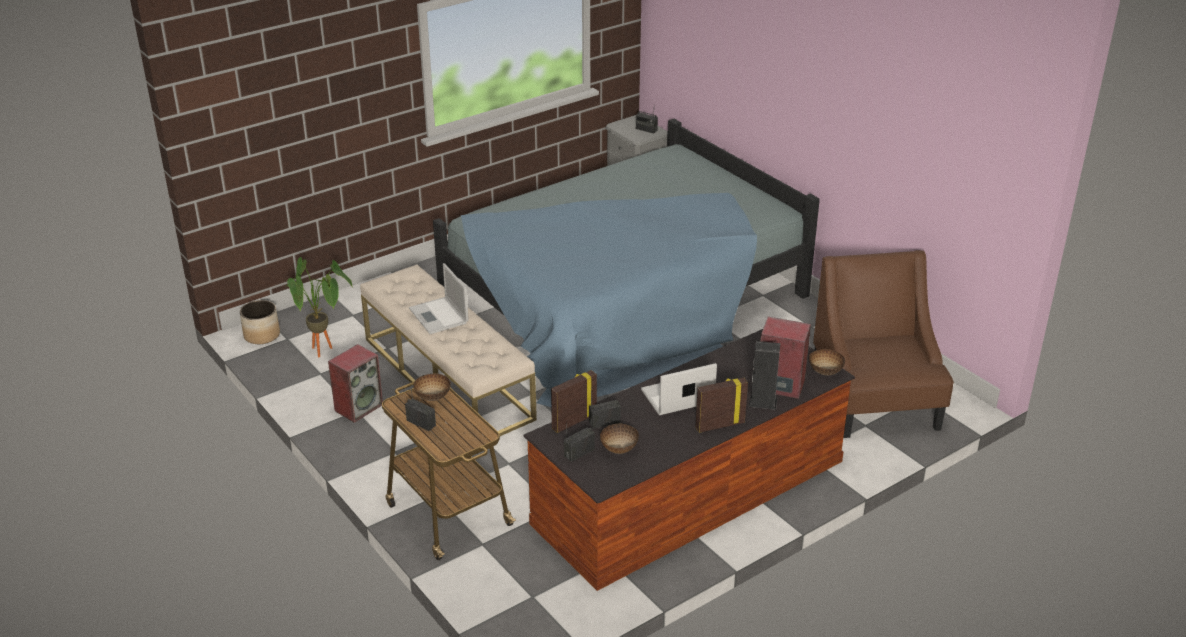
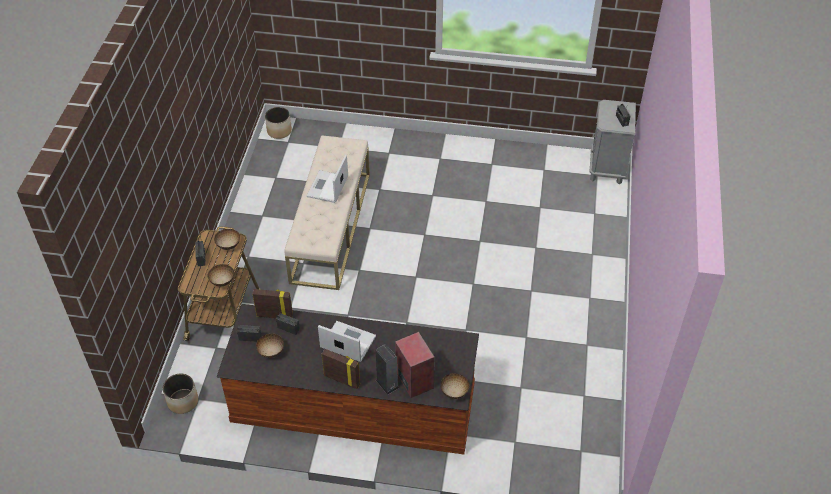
camera: 45 degrees right, 15 degrees up
(324, 353) = (293, 165): potted plant -> none
(359, 407) = (266, 214): speaker -> none
(477, 426) = (222, 281): none -> bowl
(519, 610) = (183, 401): none -> planter
(623, 303) = (493, 242): blue bed -> none
(875, 399) = (549, 428): brown armchair -> none

